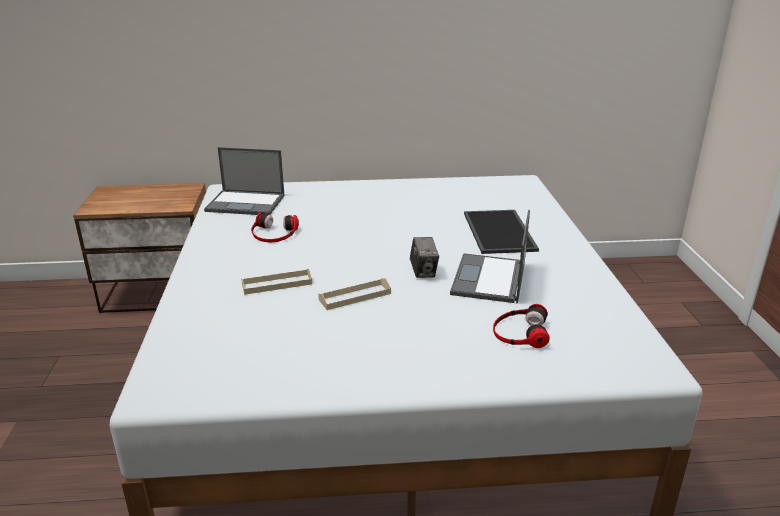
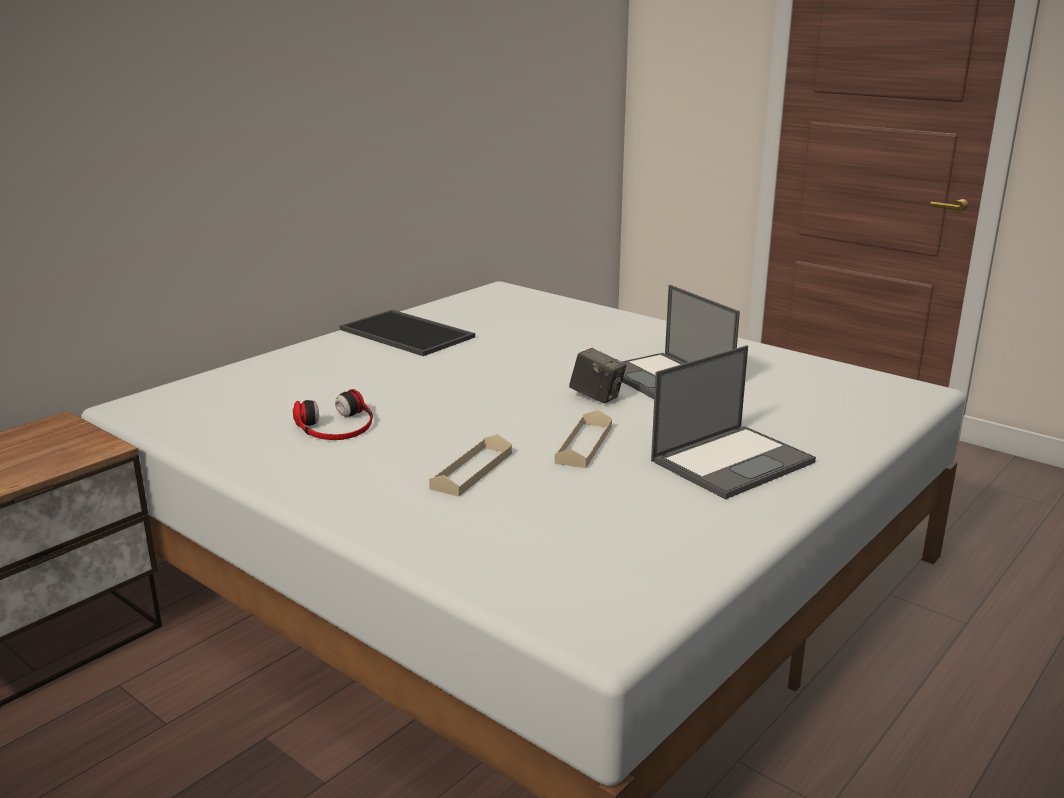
camera: 45 degrees left, 5 degrees down
(246, 203) = (210, 410): laptop -> laptop (733, 461)
(500, 232) = (585, 338): tray -> tray (409, 333)
(520, 332) = (785, 409): headphones -> none

